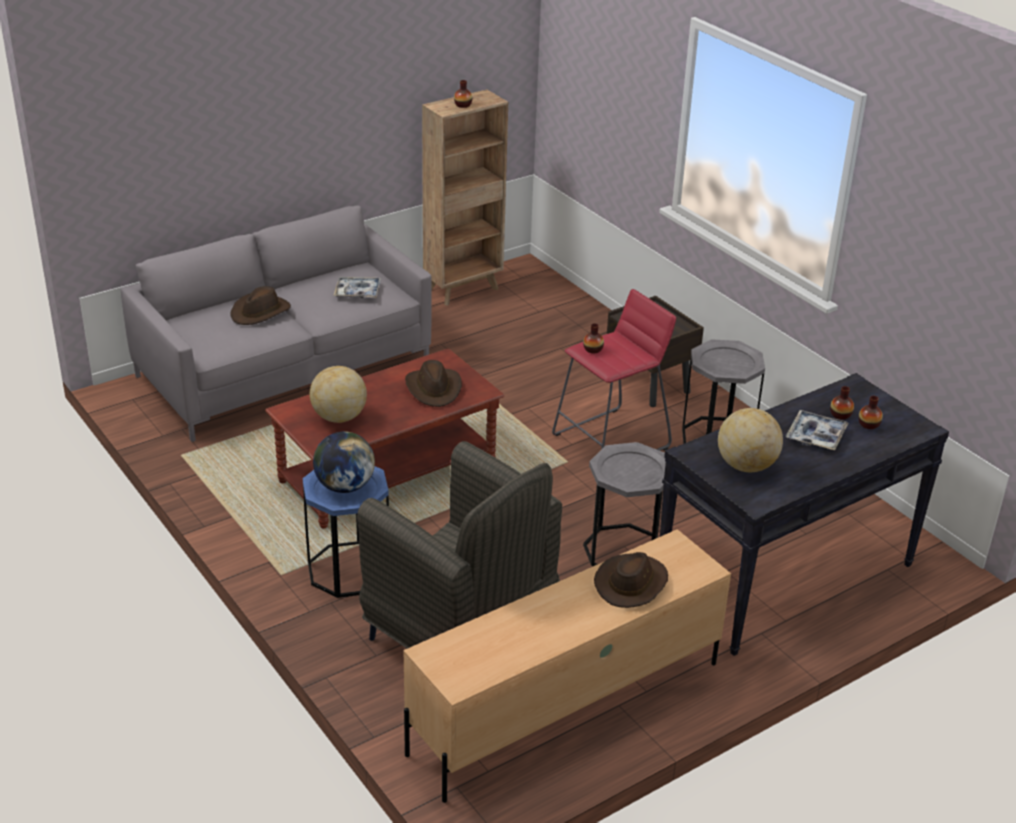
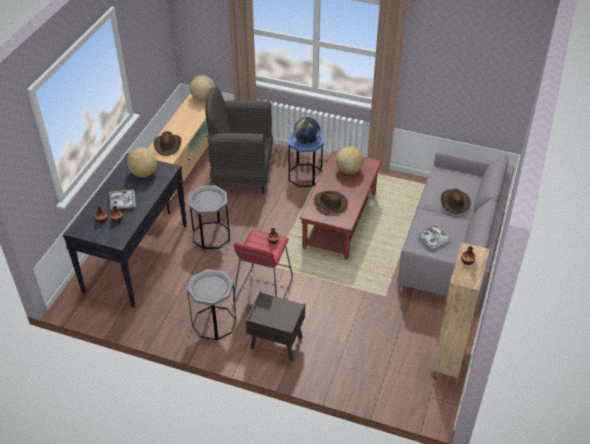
camera: 145 degrees right, 10 degrees up
(452, 663) = (203, 98): none -> globe

